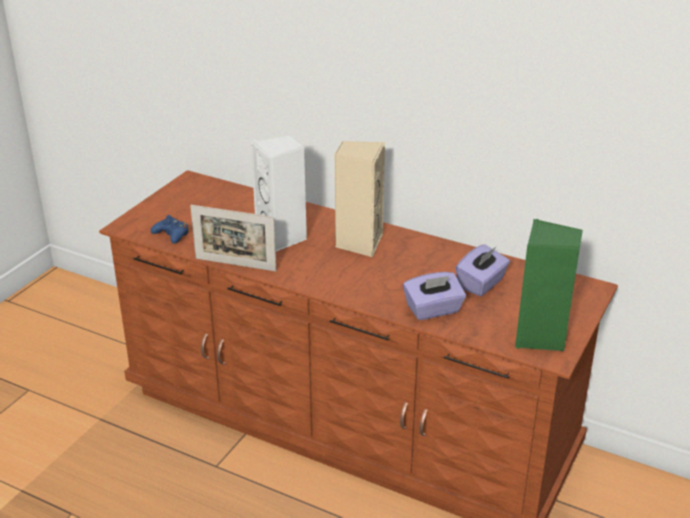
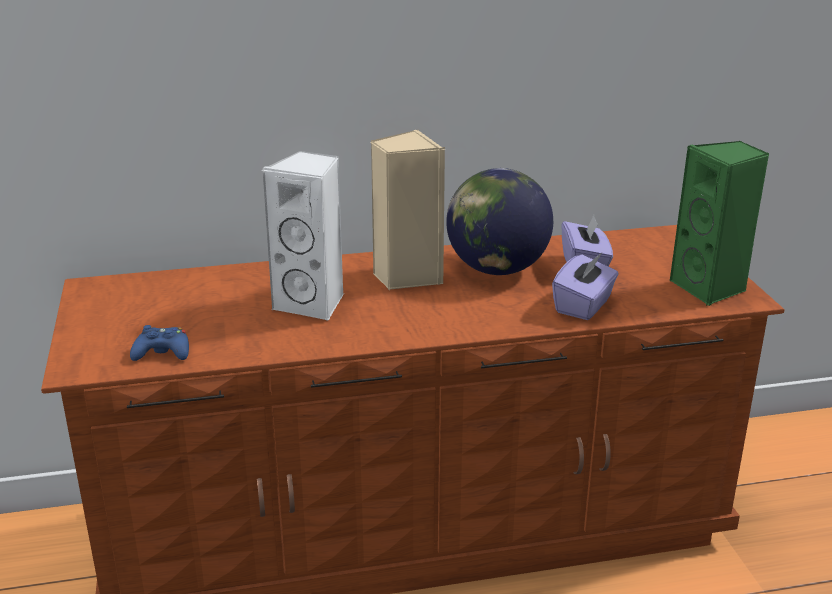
camera: 40 degrees left, 5 degrees down
(235, 264) = (302, 351): picture frame -> none
(420, 262) = (497, 270): none -> globe

